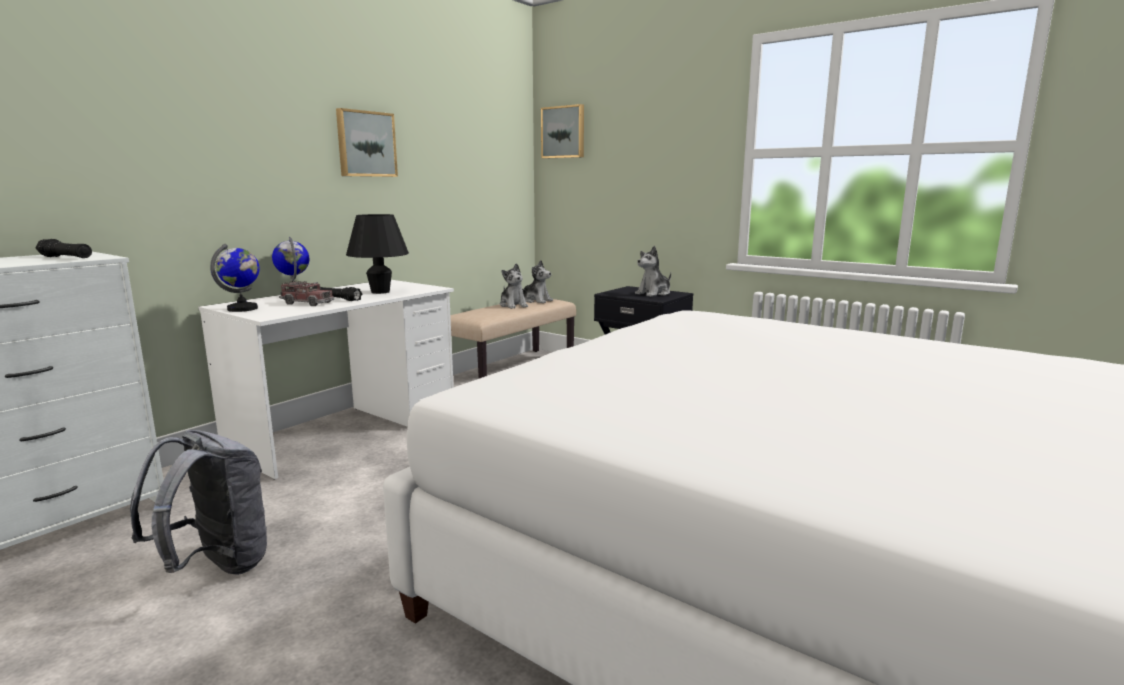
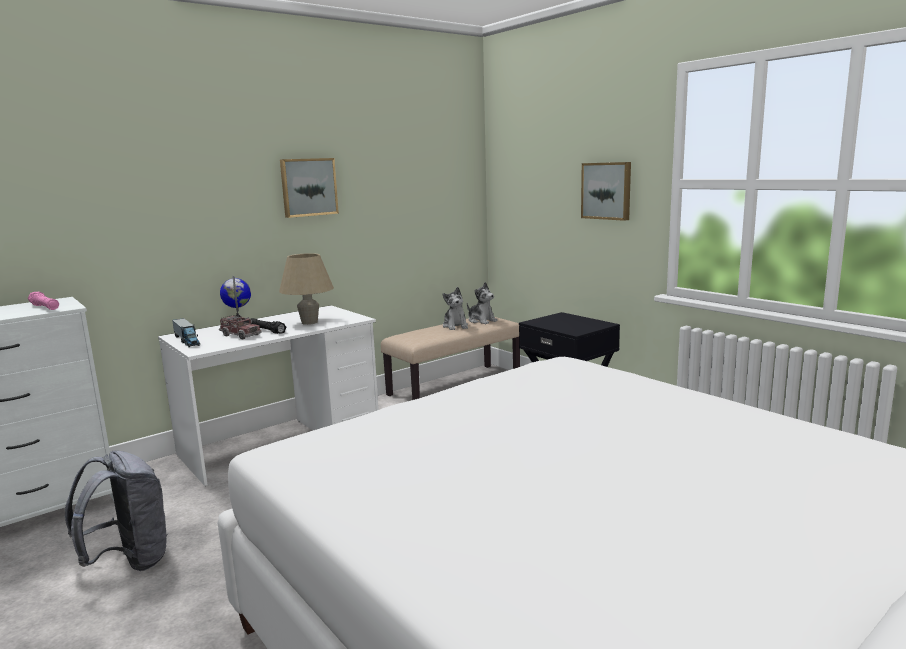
camera: 15 degrees right, 0 degrees up
(66, 258) = (45, 307): black flashlight -> pink flashlight
(243, 309) = (187, 340): globe -> toy truck
(380, 292) = (309, 322): black table lamp -> beige table lamp
(563, 132) = (510, 157): picture -> picture (607, 190)
(654, 293) = (578, 324): plush toy -> none

